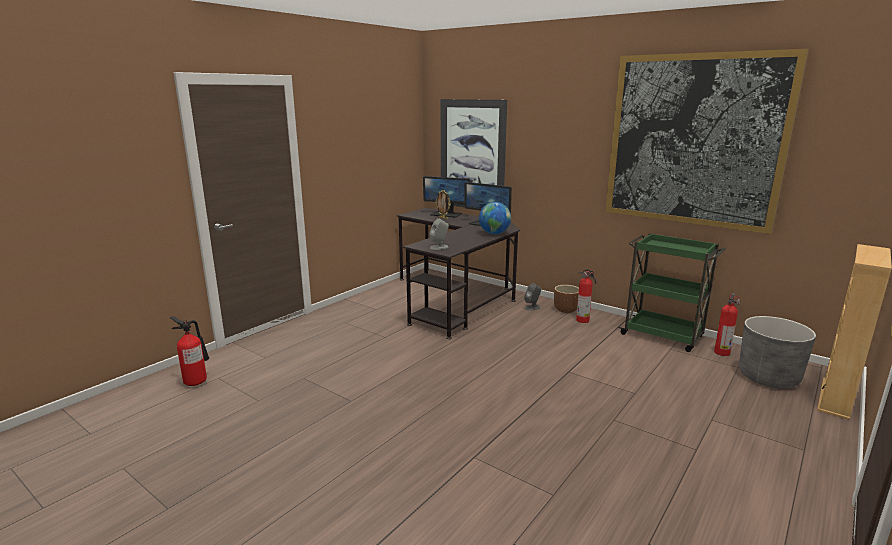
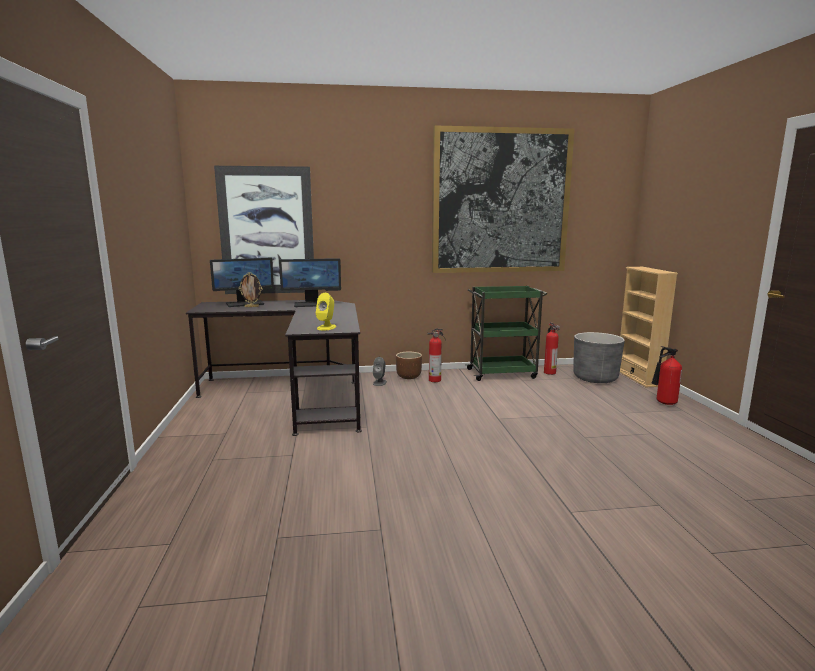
camera: 45 degrees left, 5 degrees down
(197, 381) = (103, 632): fire extinguisher -> fire extinguisher (663, 402)
(439, 247) = (326, 327): grey speaker -> yellow speaker
(494, 233) = (343, 309): globe -> none

